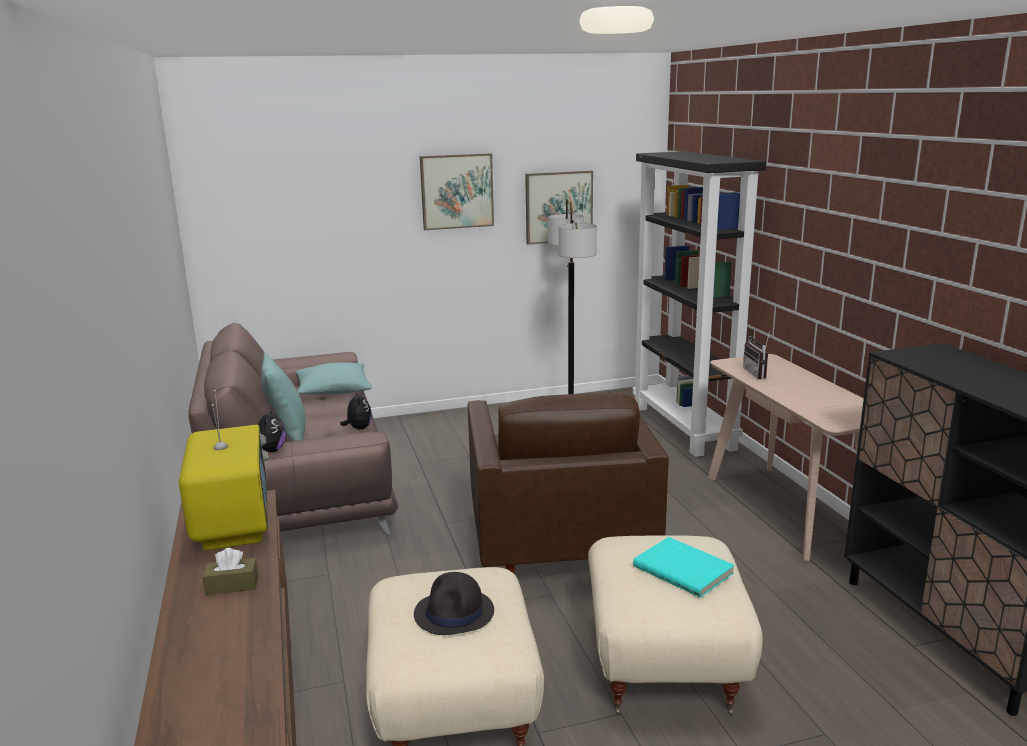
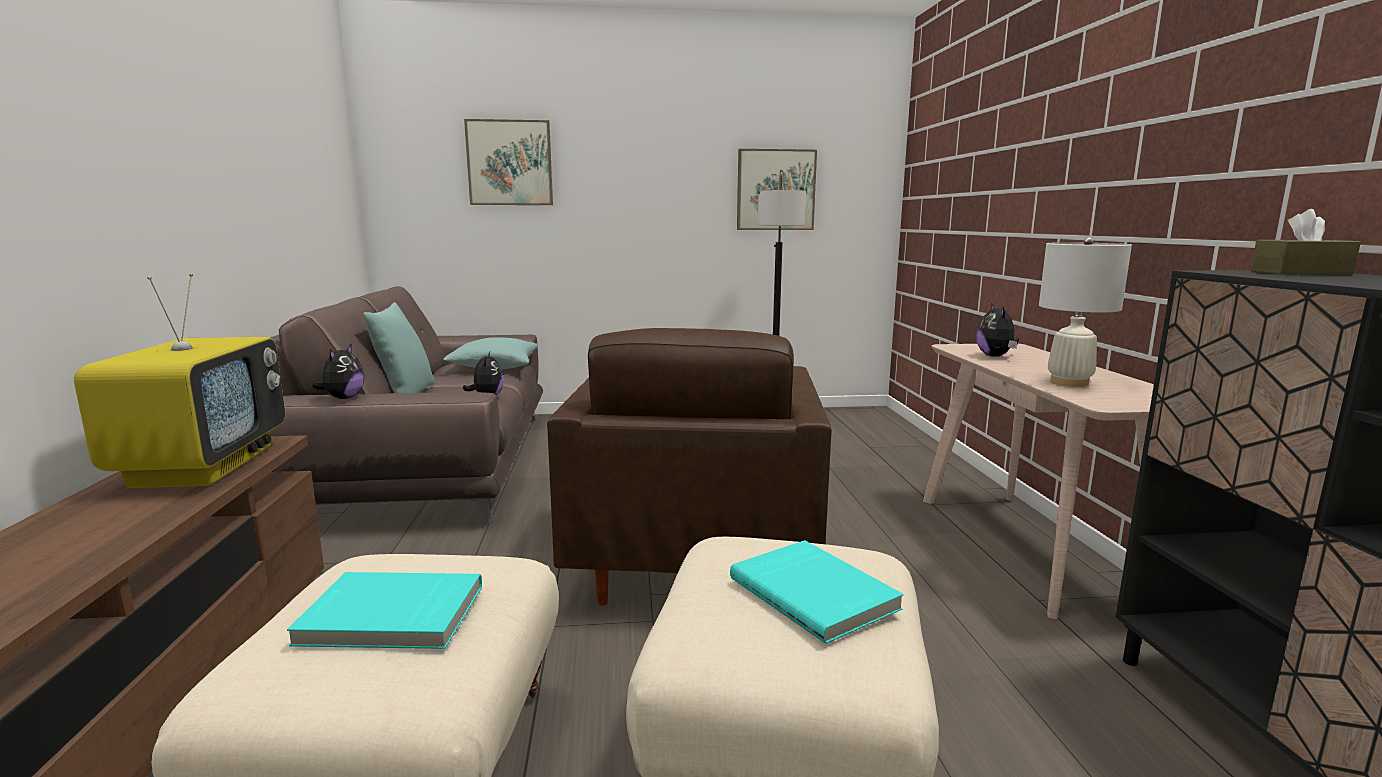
camera: 10 degrees right, 5 degrees down
(232, 585) = (97, 532): brown tissue box -> brown tissue box (1300, 272)
(454, 613) = (391, 616): black hat -> turquoise book
(457, 191) = (659, 164): picture -> picture (510, 163)
(684, 427) = (906, 447): black bookcase -> none
(759, 373) = (995, 356): radio -> plush toy
(811, 402) = (1069, 382): none -> white table lamp

